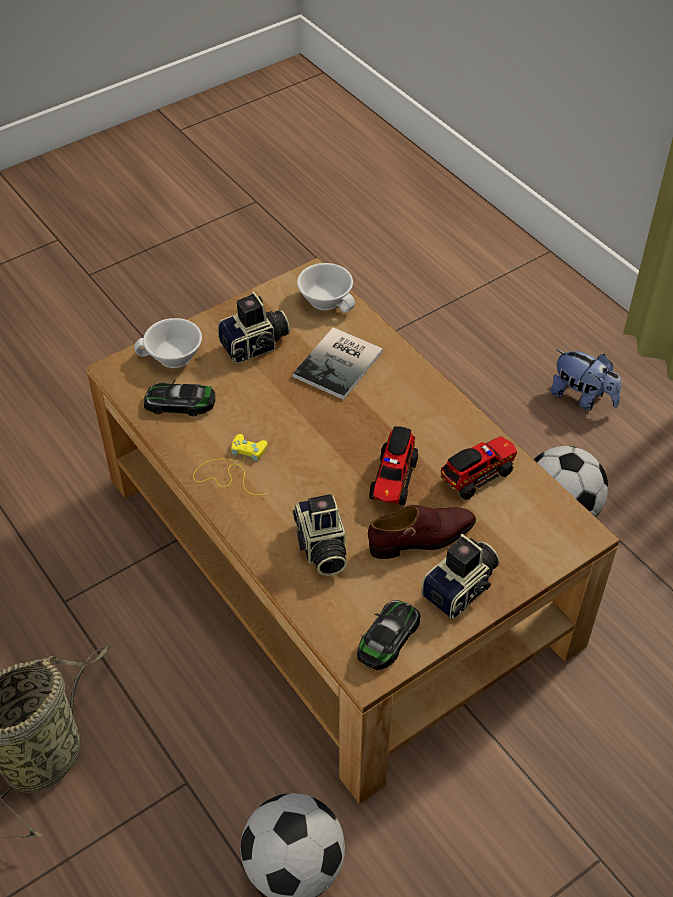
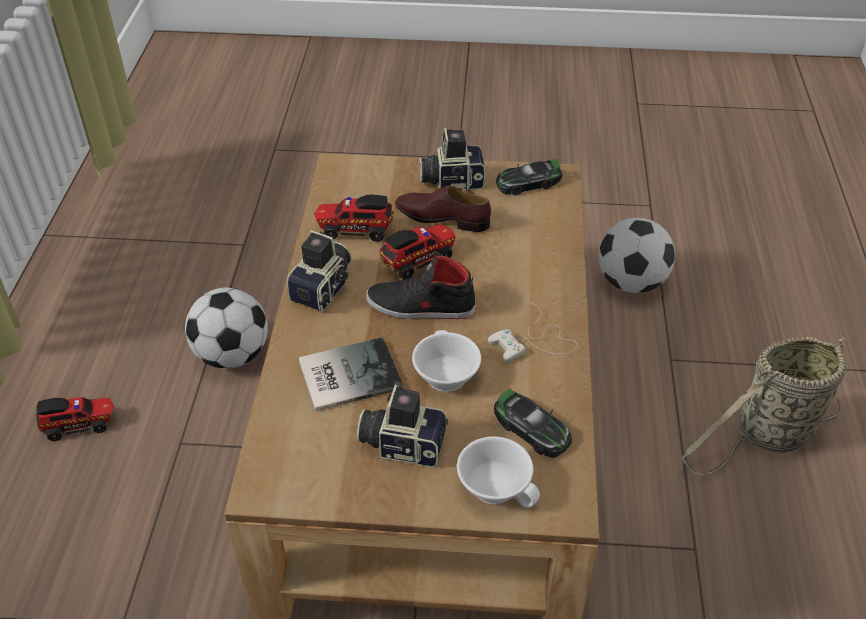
camera: 140 degrees left, 5 degrees down
(233, 468) = (534, 341): yellow game controller -> white game controller
(321, 547) = (520, 250): camera -> camera (325, 288)
(328, 299) = (277, 450): white cup -> white cup (443, 375)
(346, 442) = (420, 306): none -> black shoe
(582, 398) = (80, 425): plush toy -> toy truck

